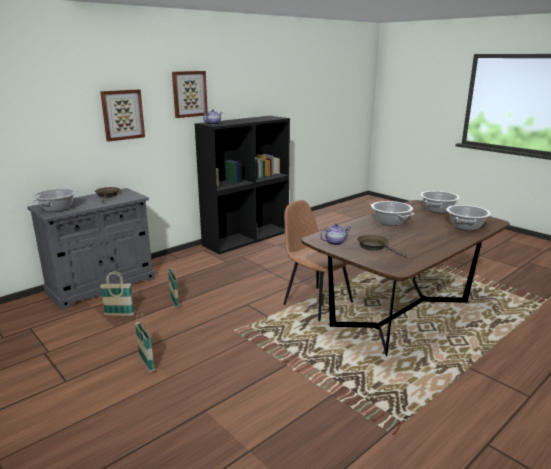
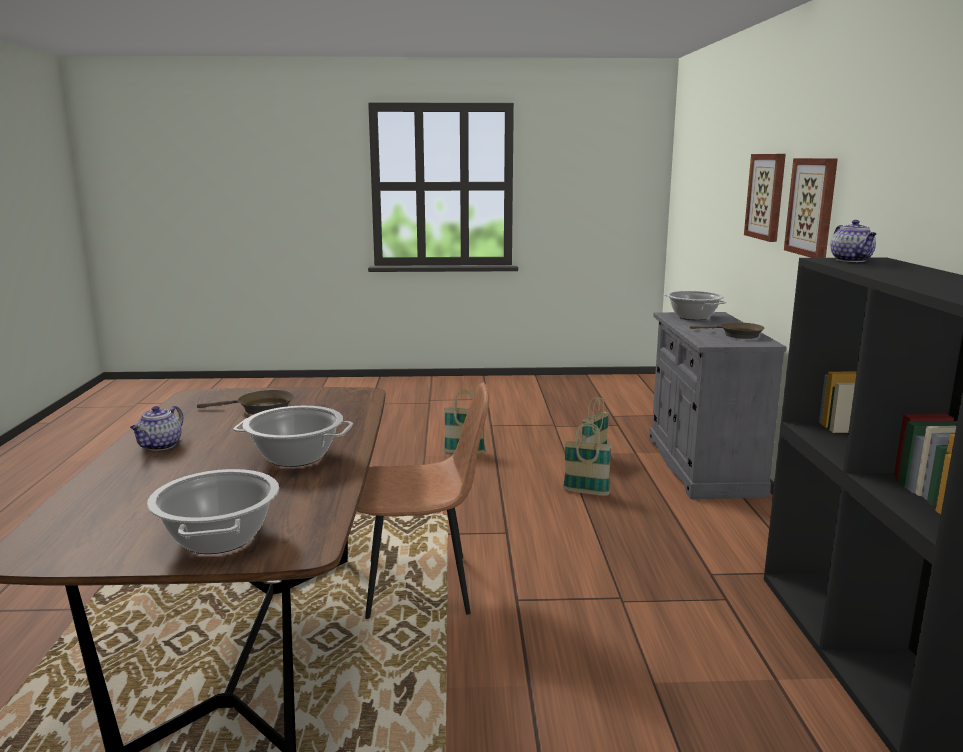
camera: 130 degrees right, 5 degrees down
(189, 94) = (906, 178): picture -> picture (767, 196)
(335, 242) = (327, 398): teapot -> teapot (160, 446)
(465, 226) = (113, 504): cooking pot -> none

